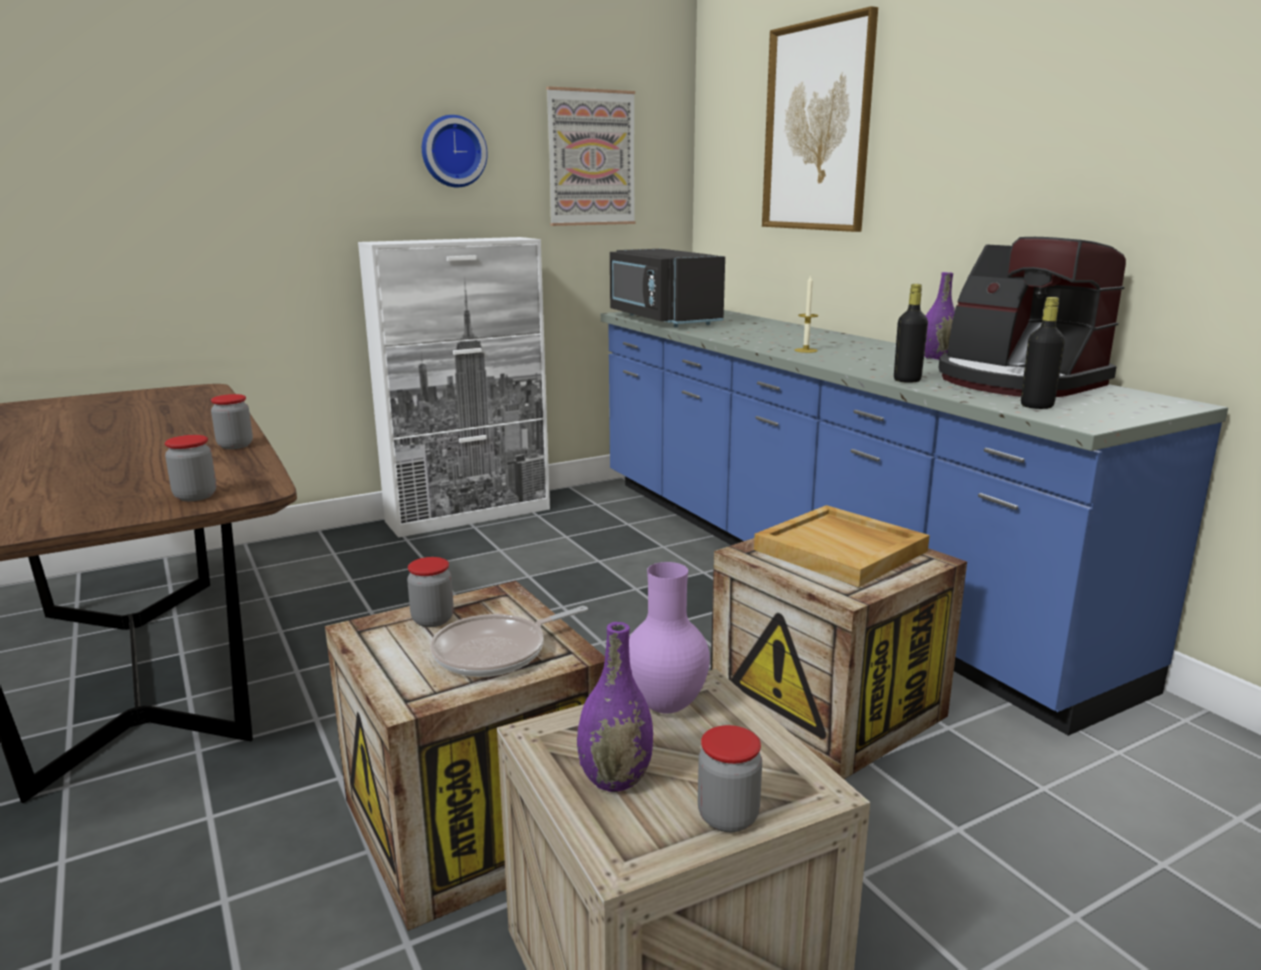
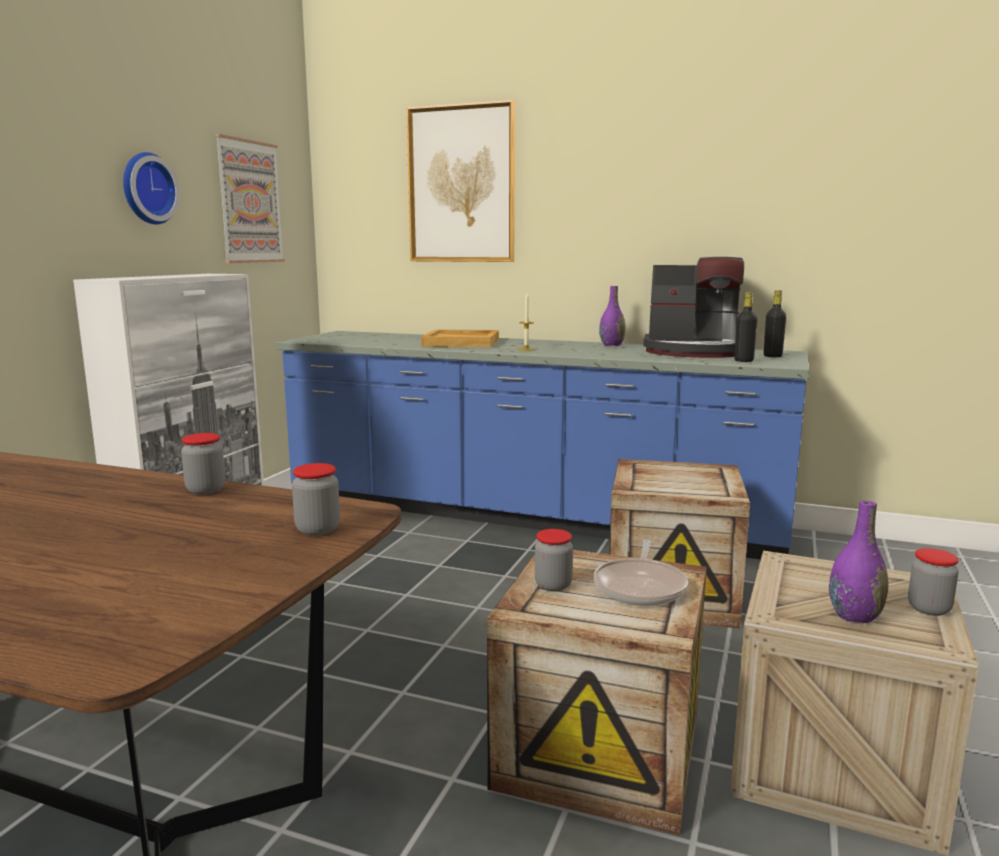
camera: 40 degrees left, 5 degrees down
(661, 319) = (348, 341): black microwave -> none
(664, 706) = (788, 576): purple vase -> none
(842, 550) = (673, 475): beige tray -> beige tray (462, 342)
(907, 380) = (643, 357): black bottle -> black bottle (772, 356)

